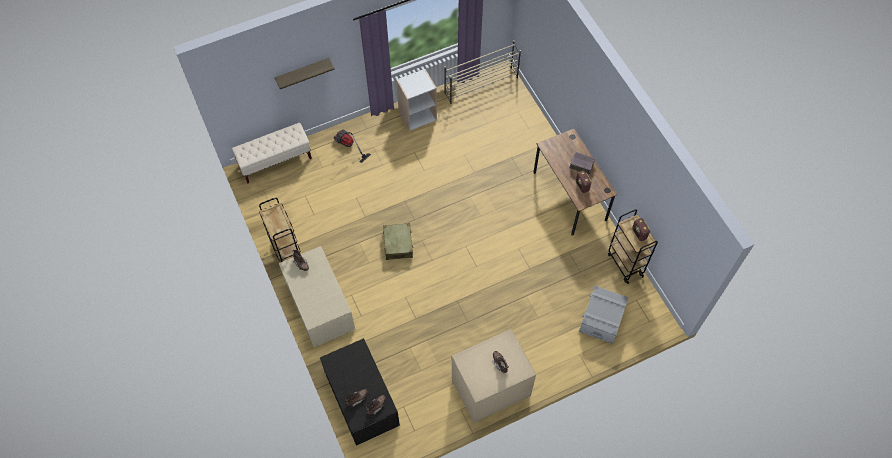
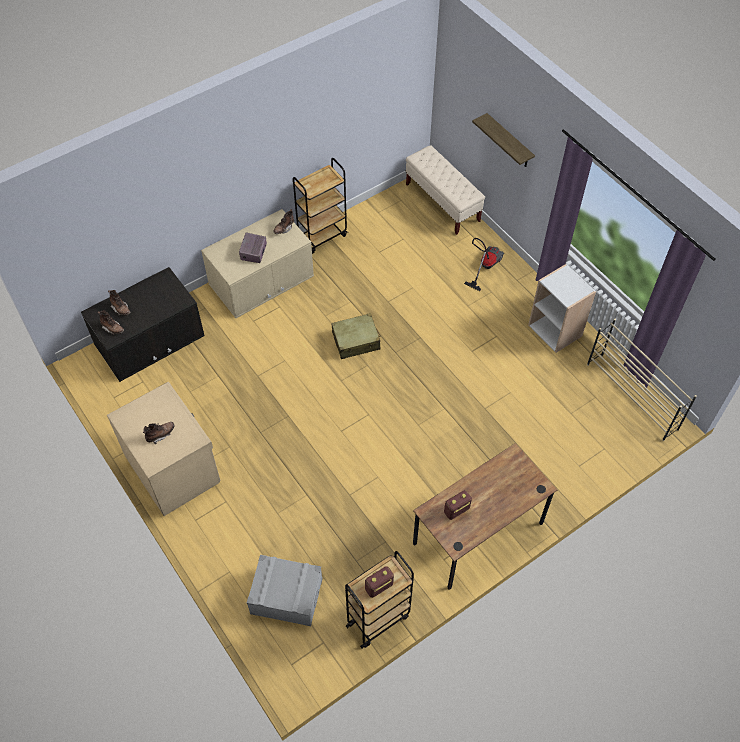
camera: 80 degrees right, 5 degrees down
(581, 166) = (491, 506): radio -> radio (253, 252)

